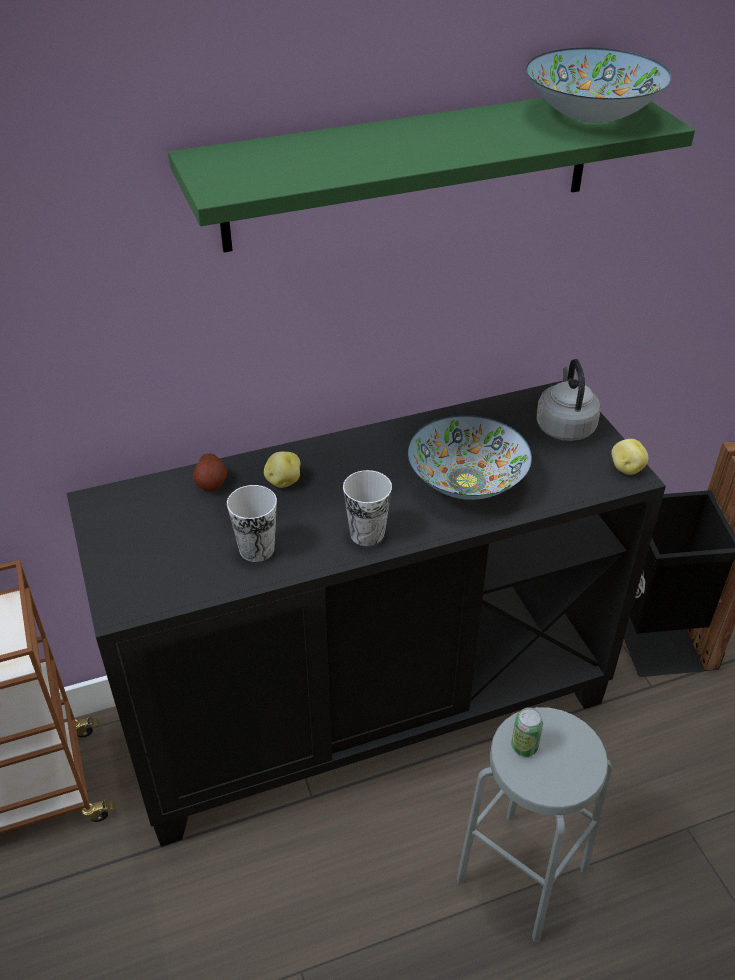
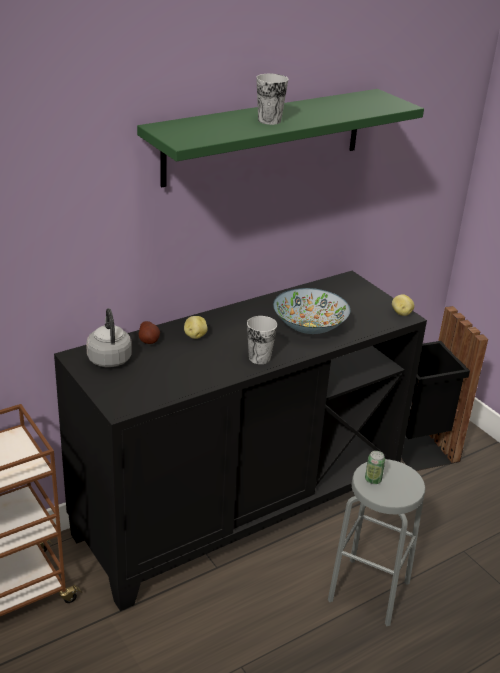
camera: 15 degrees left, 10 degrees down
(256, 549) = (194, 371): cup -> cup (269, 120)
(564, 426) = (357, 294): grey kettle -> grey kettle (109, 358)
(590, 115) = (365, 103): bowl -> none

